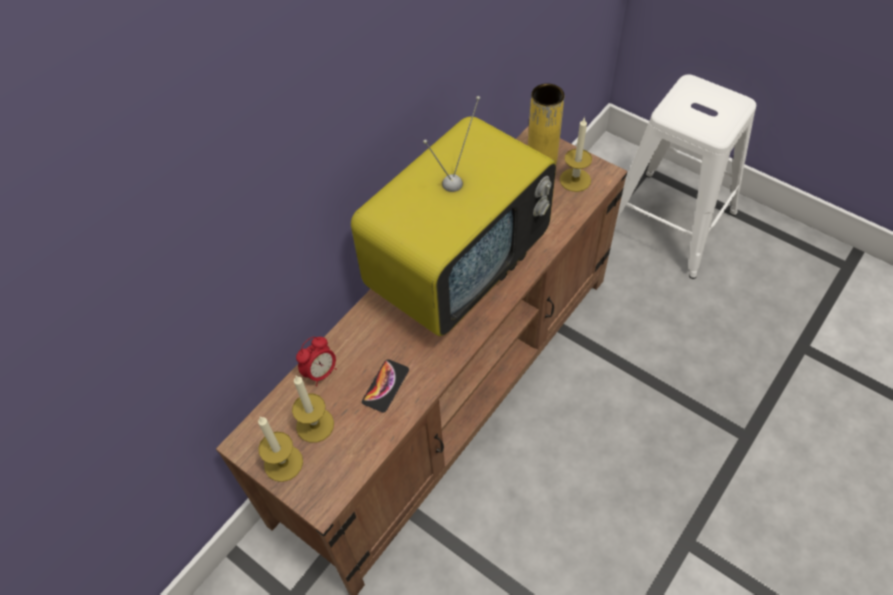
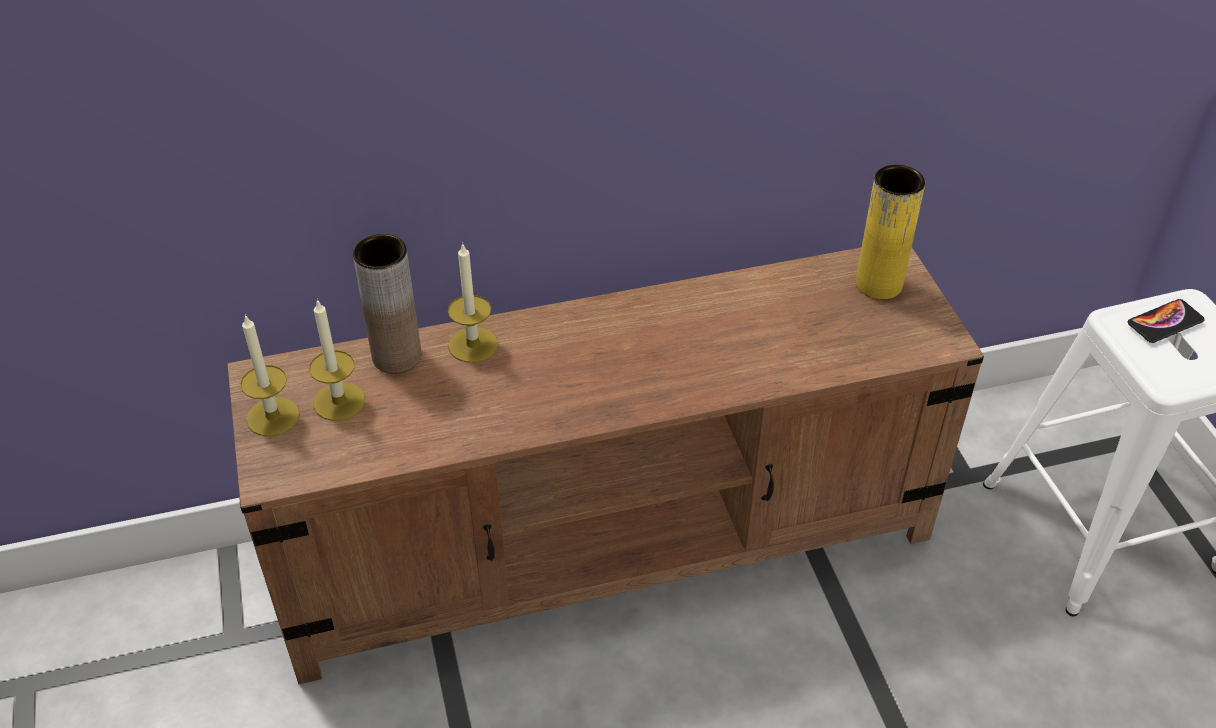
camera: 35 degrees right, 10 degrees down
(321, 372) = (396, 356): alarm clock -> brown vase
(385, 386) = (448, 410): phone -> phone (1165, 322)
(457, 269) = (650, 342): television -> none
(575, 180) = (899, 328): candle -> candle (473, 345)

